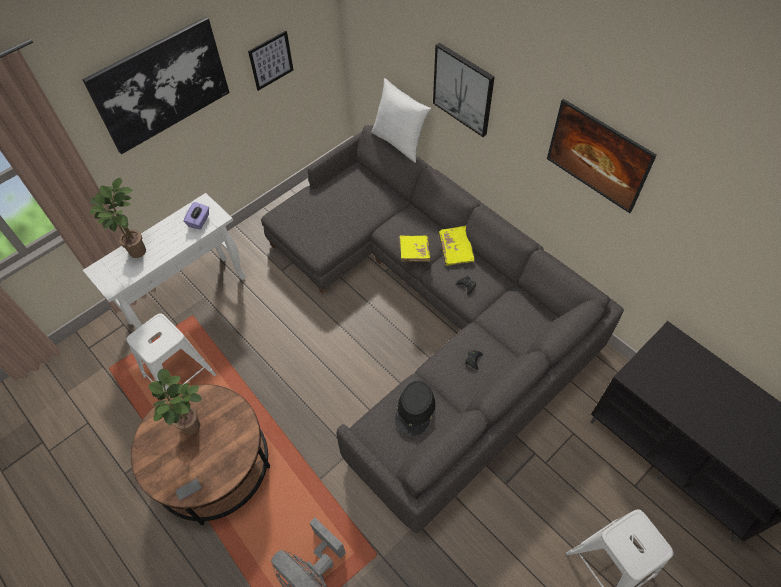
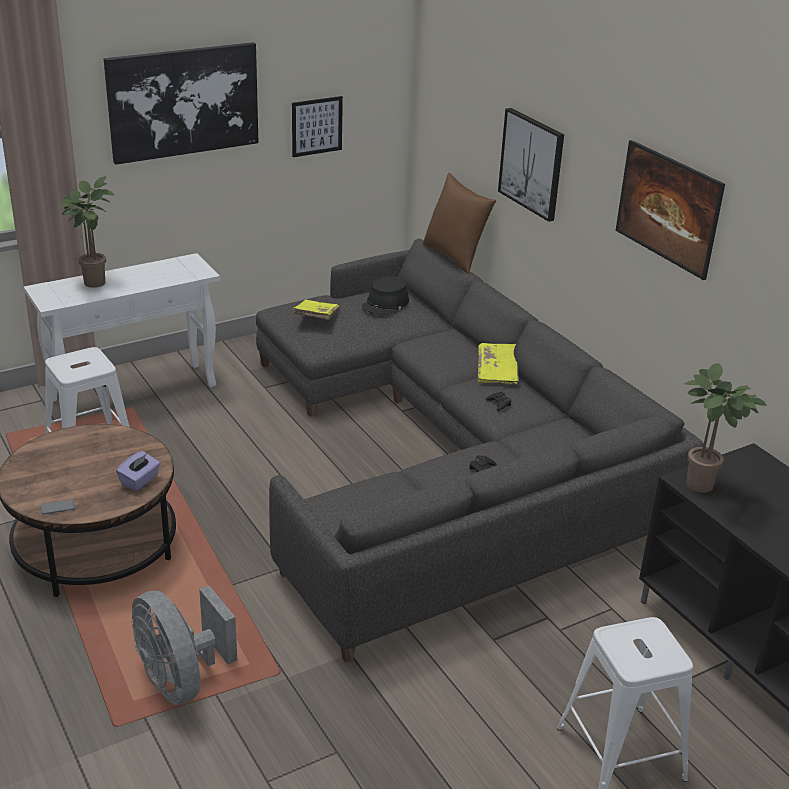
camera: 10 degrees right, 25 degrees down
(194, 427) = (90, 458): potted plant -> potted plant (704, 486)
(199, 221) = (179, 272): purple tissue box -> purple tissue box (140, 481)
(399, 142) = (455, 256): white pillow -> brown pillow
(414, 253) = (440, 366): yellow book -> yellow book (316, 317)
(415, 410) = (384, 497): black hat -> black hat (385, 304)

